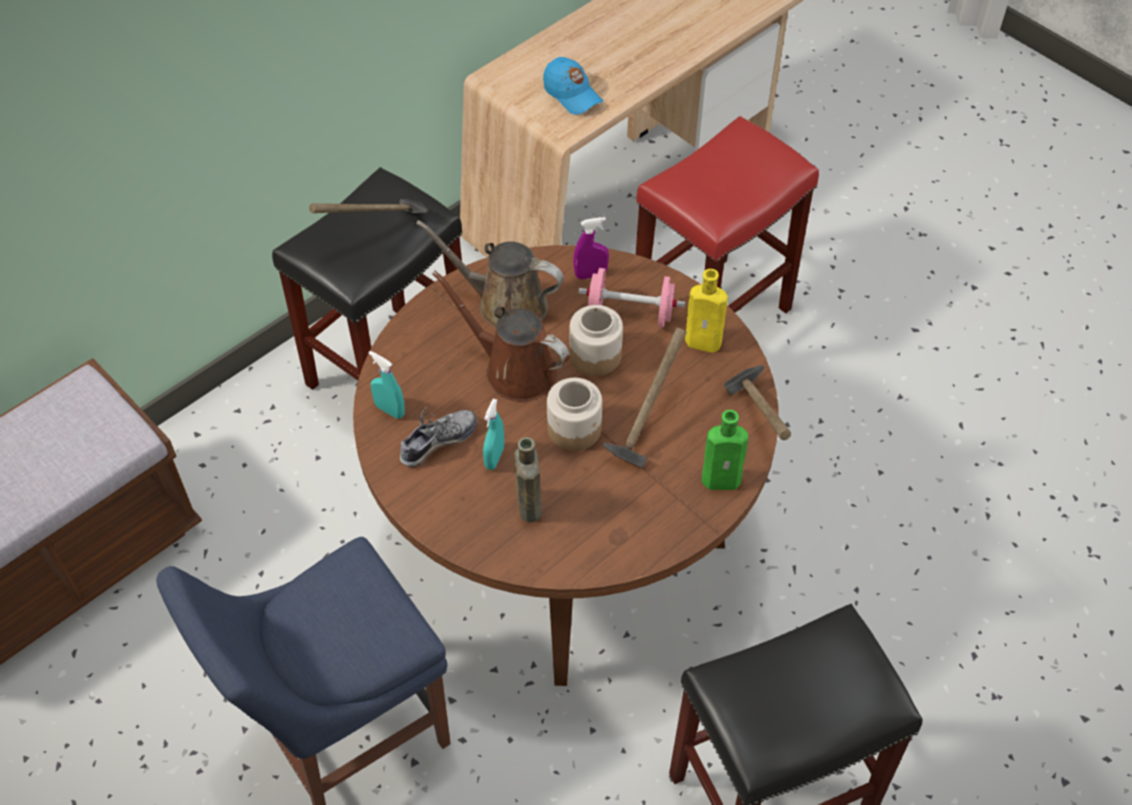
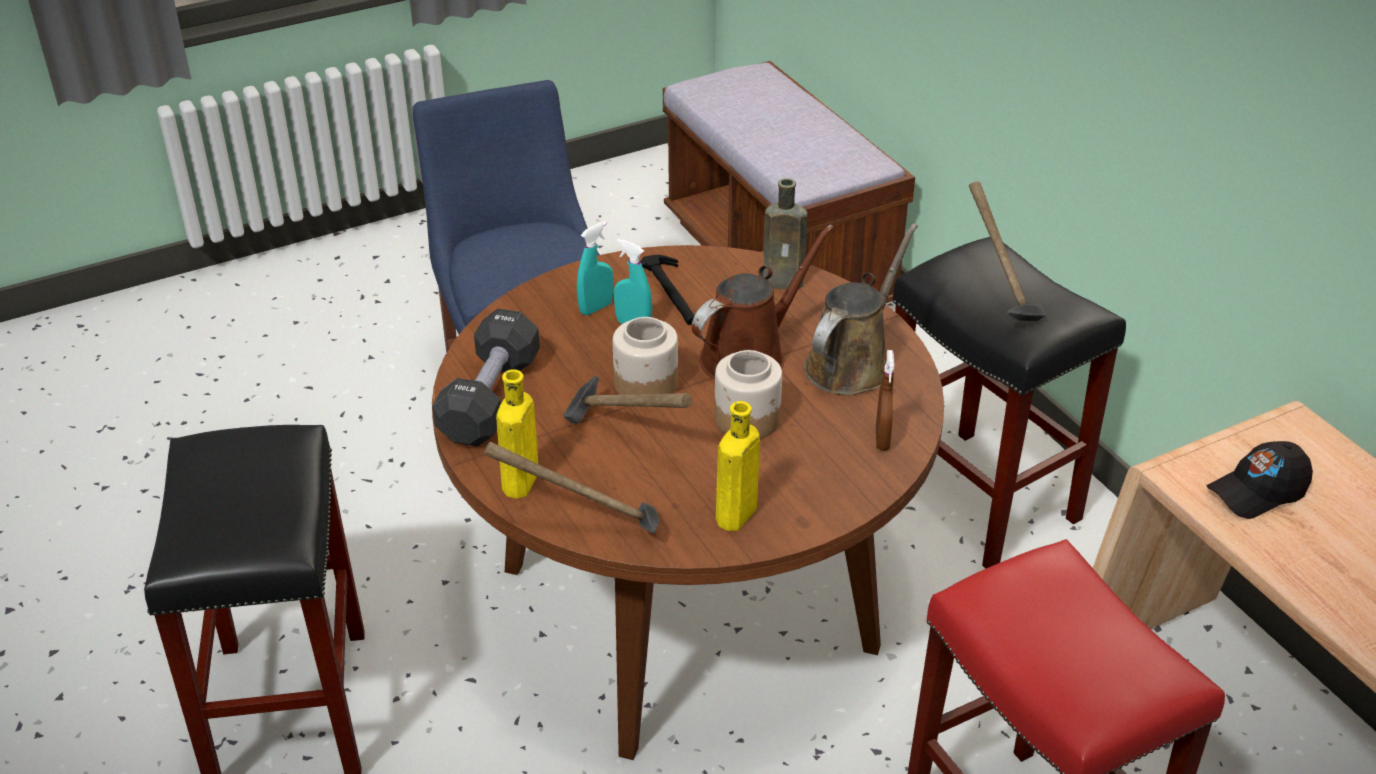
camera: 105 degrees right, 15 degrees down
(390, 410) = (725, 268): turquoise spray bottle -> turquoise spray bottle (596, 308)
(438, 442) = (670, 293): shoe -> hammer
(528, 503) = (565, 338): brown bottle -> brown bottle (786, 282)
(572, 94) = (1257, 492): blue cap -> black cap
(590, 275) = (882, 439): purple spray bottle -> brown spray bottle
(629, 533) = (490, 399): none -> black dumbbell
(630, 313) = (805, 461): pink dumbbell -> none
(724, 480) = (519, 484): green bottle -> yellow bottle

